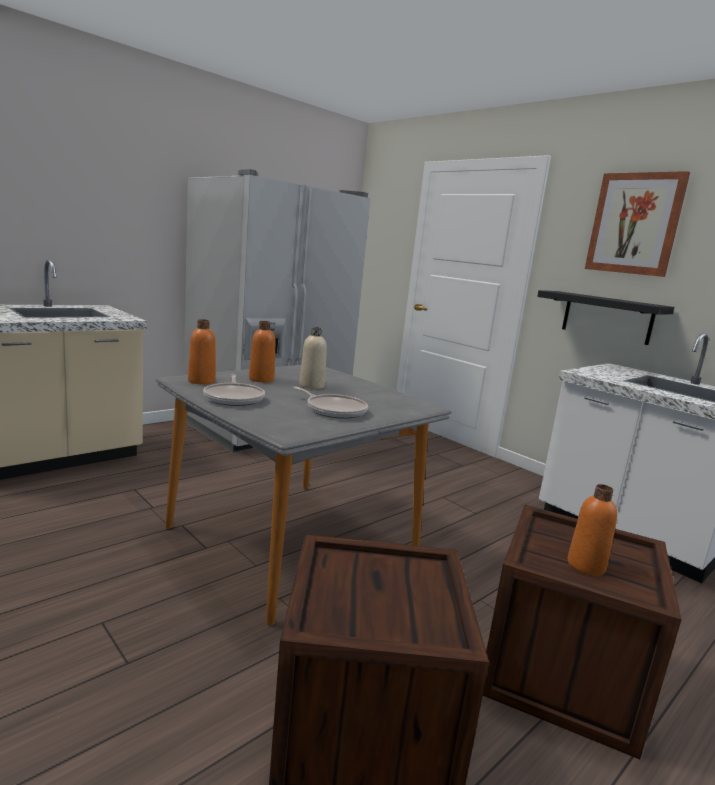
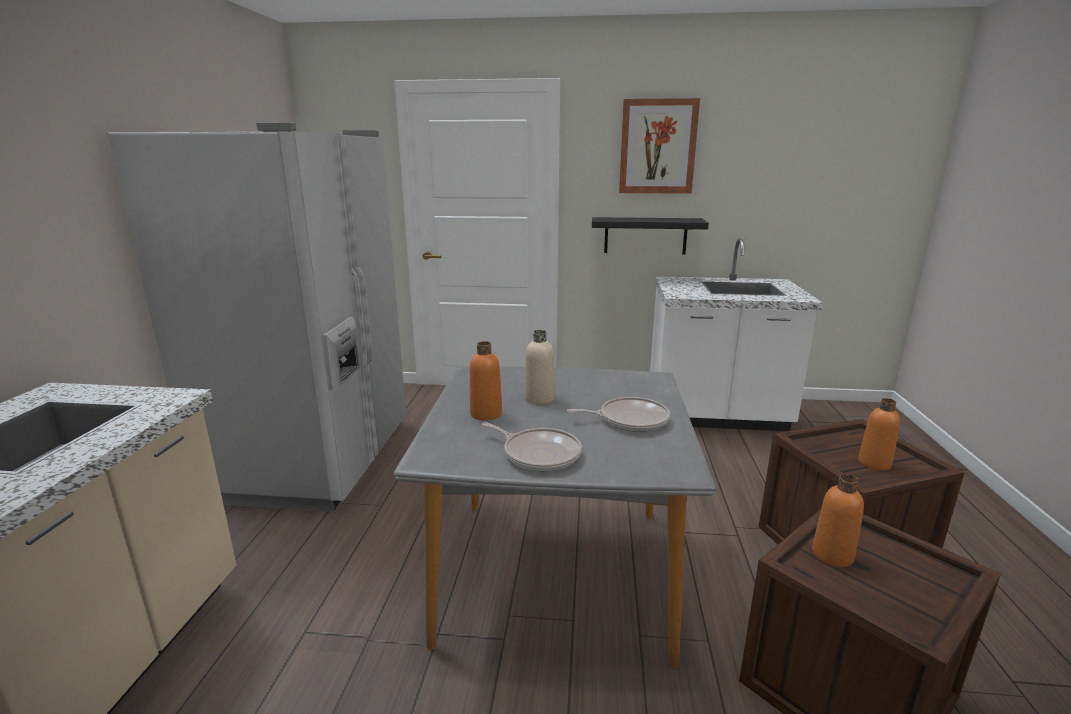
camera: 40 degrees left, 5 degrees up
(201, 381) = (451, 449): orange bottle -> orange bottle (832, 555)

